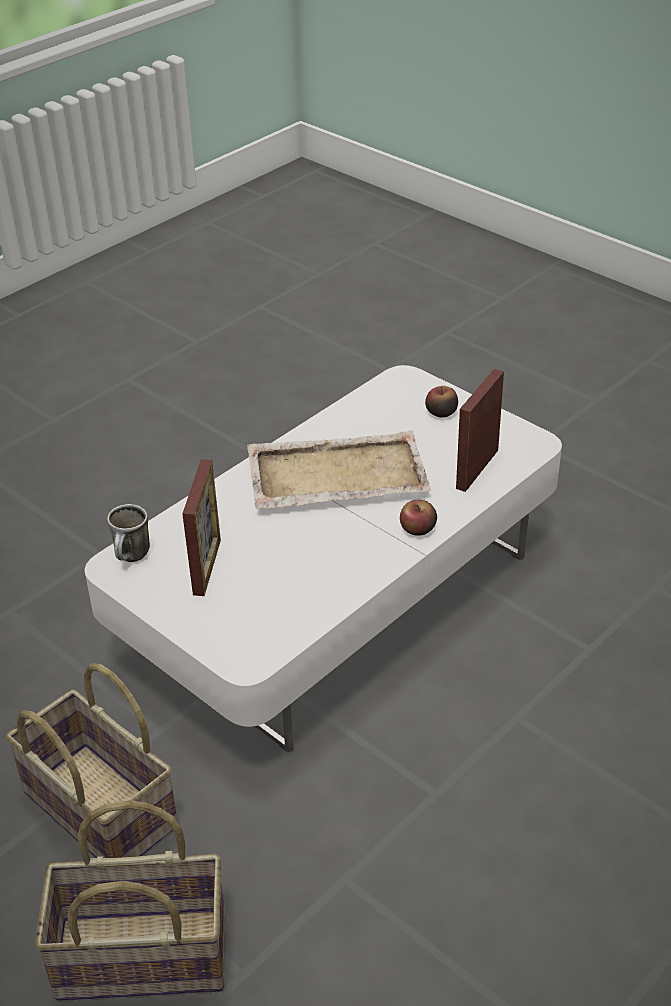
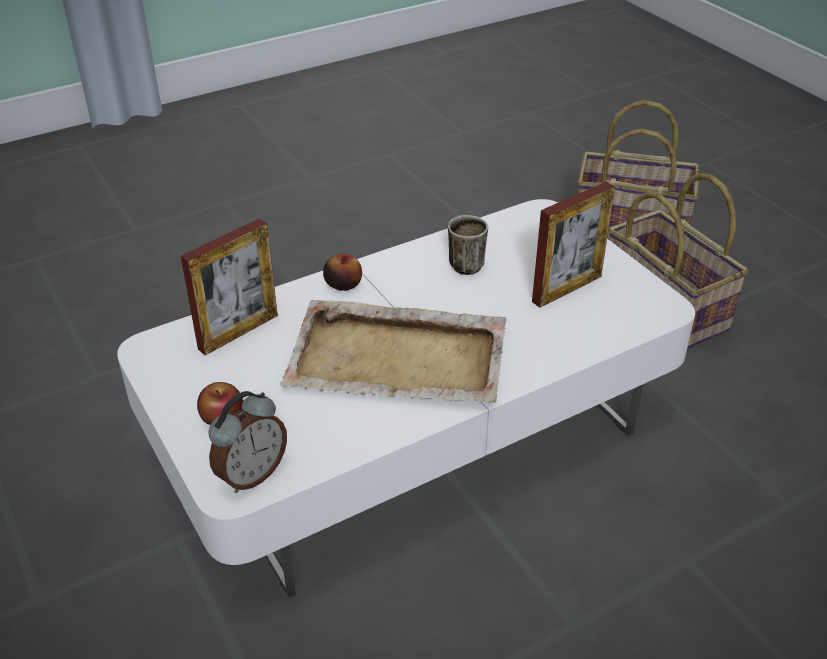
camera: 165 degrees left, 0 degrees up
(132, 558) = (644, 312): mug -> mug (467, 263)
(207, 567) = (567, 289): picture frame -> picture frame turned 150 degrees counterclockwise
(397, 387) = (251, 474): none -> alarm clock

